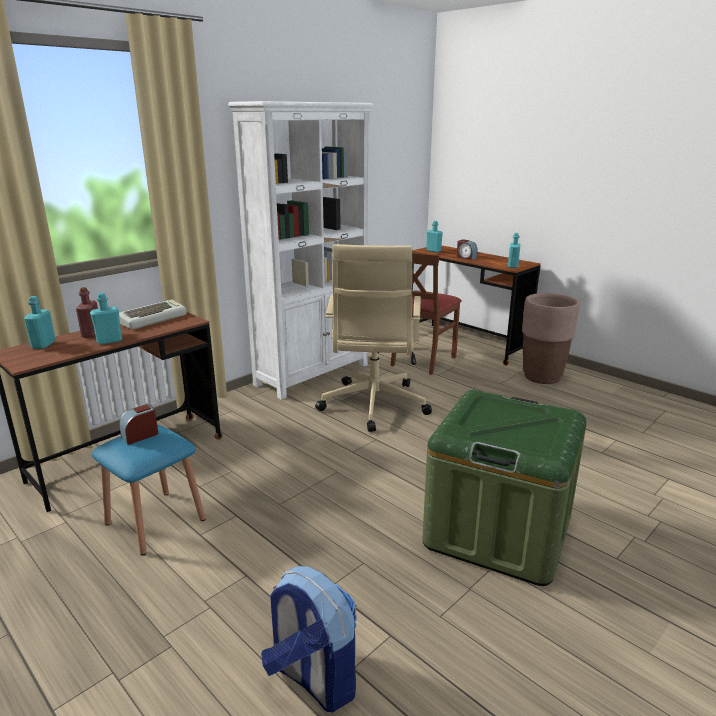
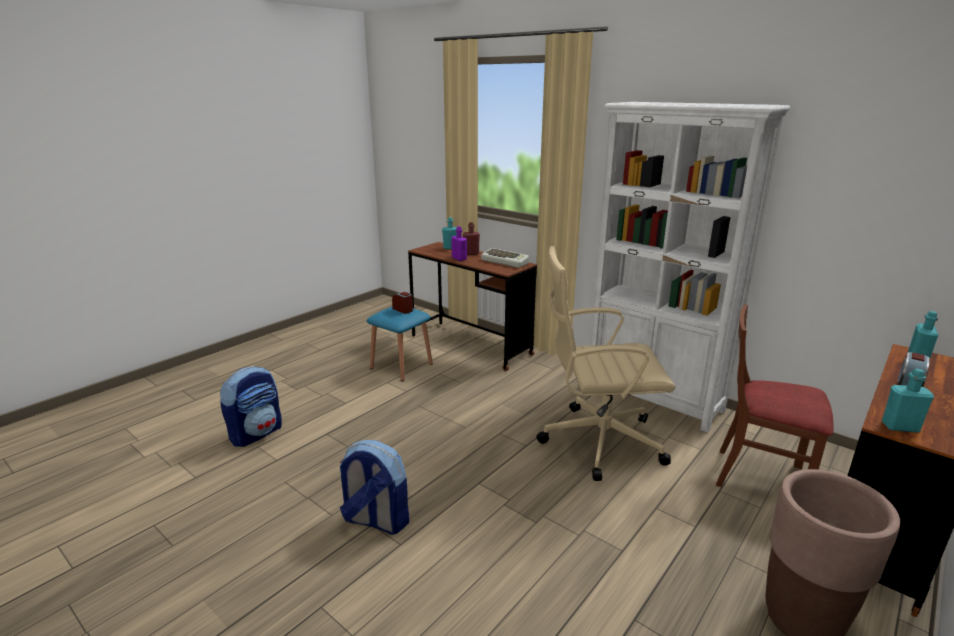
camera: 85 degrees right, 0 degrees up
(109, 341) = (459, 258): turquoise bottle -> purple bottle
(498, 530) = (375, 520): green storage box -> backpack

